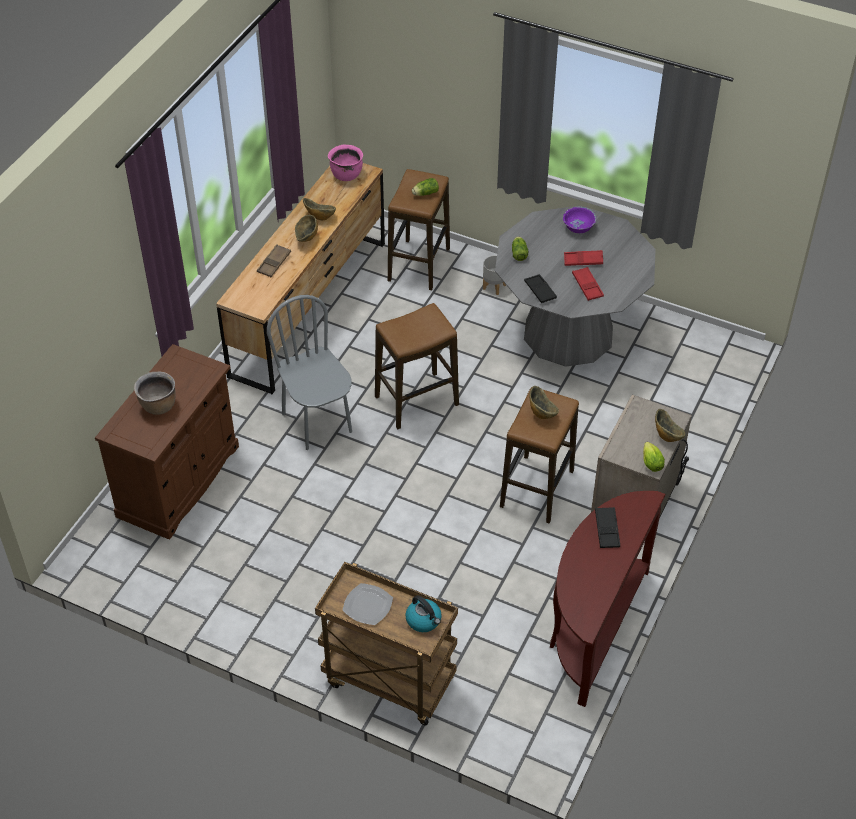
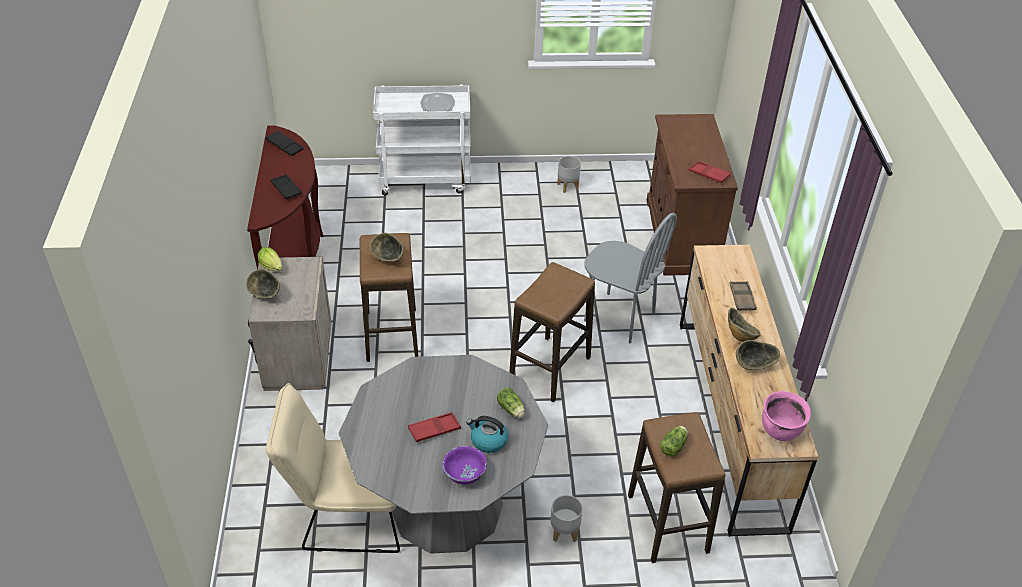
camera: 150 degrees right, 5 degrees down
(158, 405) = (694, 144): brown cooking pot -> none
(235, 597) = (567, 186): none -> grey planter
(387, 681) = (426, 179): brown cart -> white cart
(424, 620) = (393, 108): kettle -> kettle (488, 441)
(540, 291) = (460, 373): black tray -> black tray (284, 146)
(587, 286) = (412, 399): red tray -> red tray (708, 174)
(646, 355) = (347, 515): none -> beige chair

